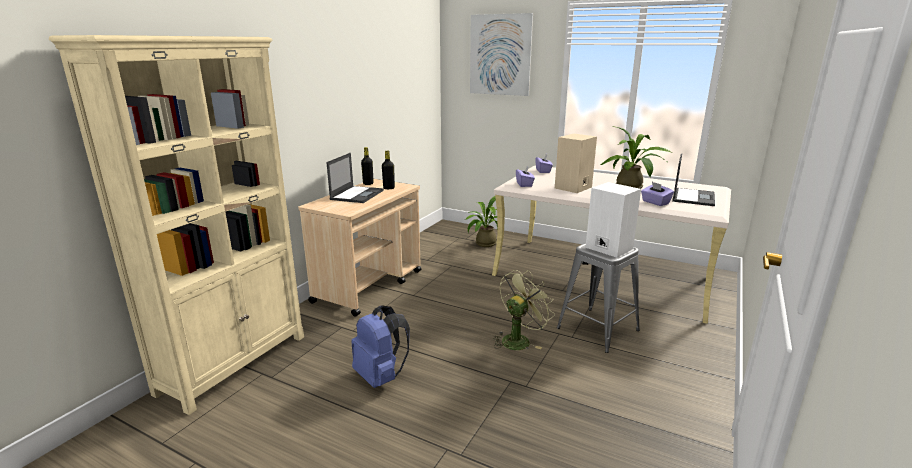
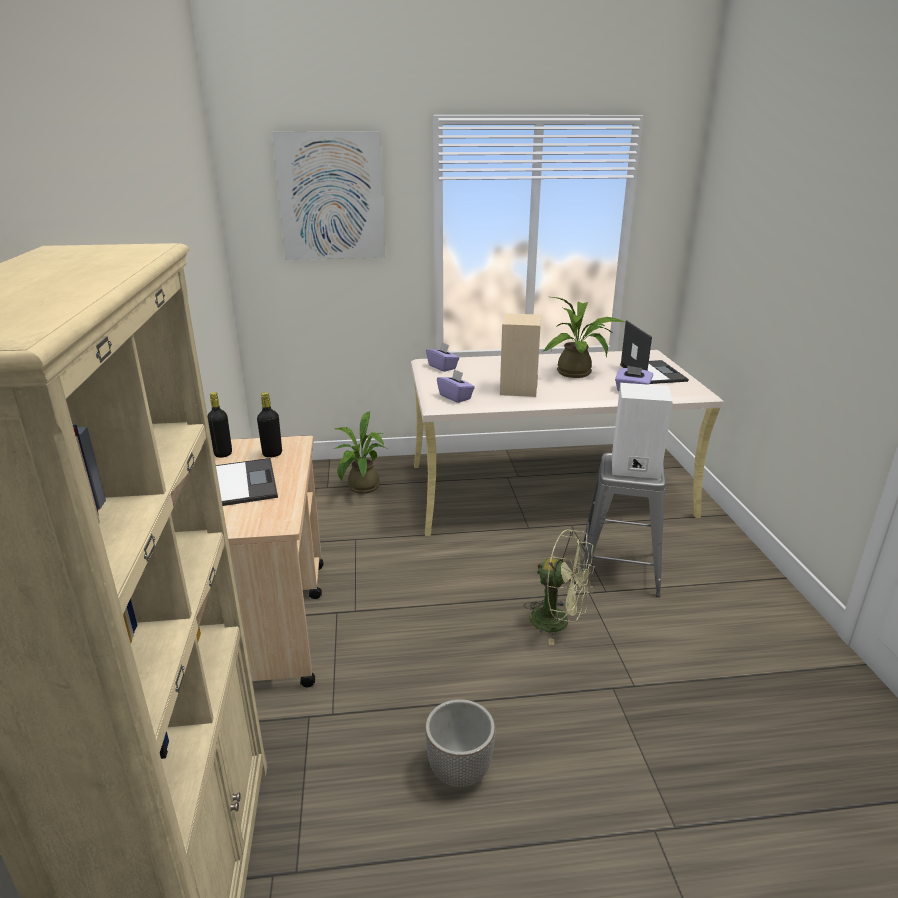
camera: 35 degrees left, 5 degrees up
(381, 377) = (460, 770): blue backpack -> planter
(519, 339) = (558, 622): green fan -> green fan turned 105 degrees clockwise

